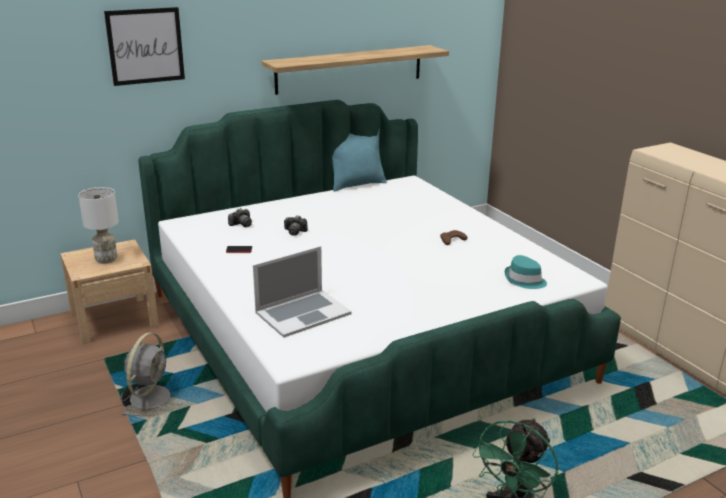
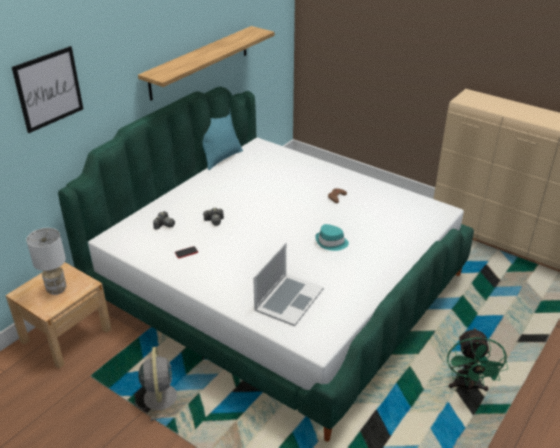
camera: 25 degrees left, 10 degrees up
(524, 280) = (412, 221): turquoise hat -> turquoise hat (331, 242)

